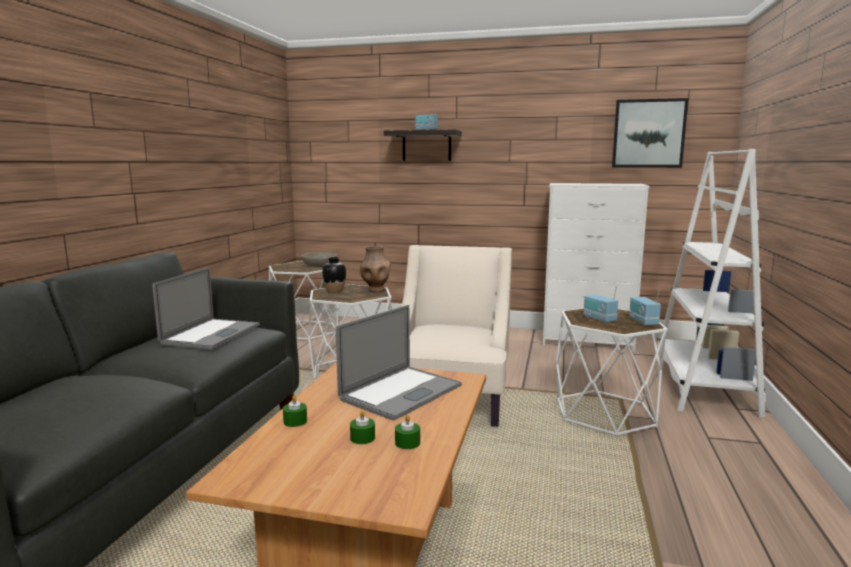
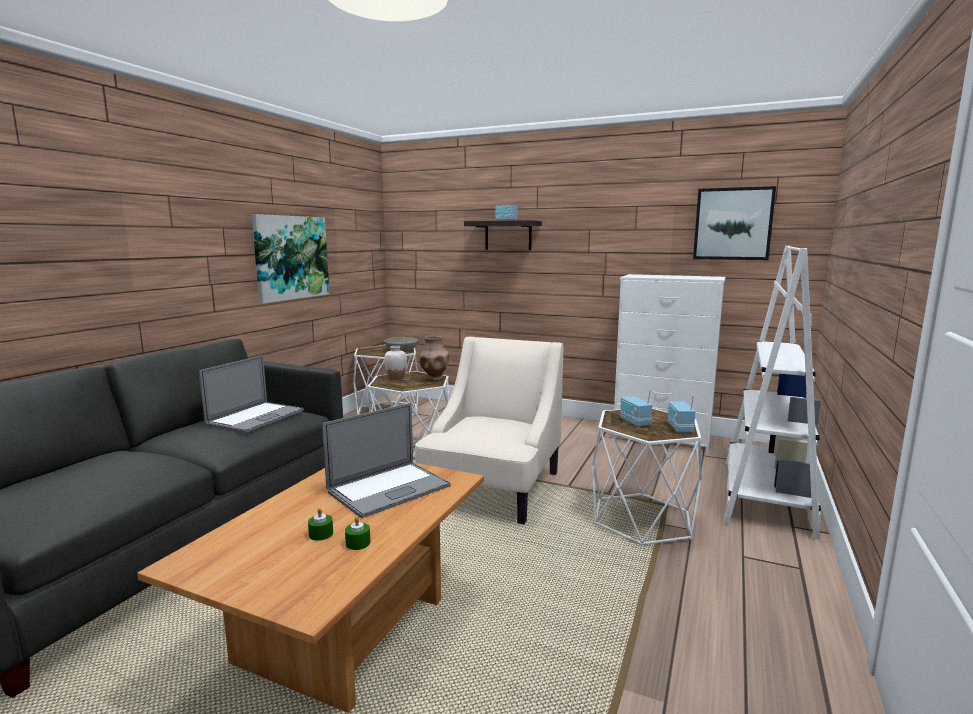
camera: 10 degrees right, 0 degrees up
(208, 166) = (291, 257): none -> picture
(295, 421) = (274, 511): green candle -> none
(335, 291) = (396, 378): black vase -> white vase

